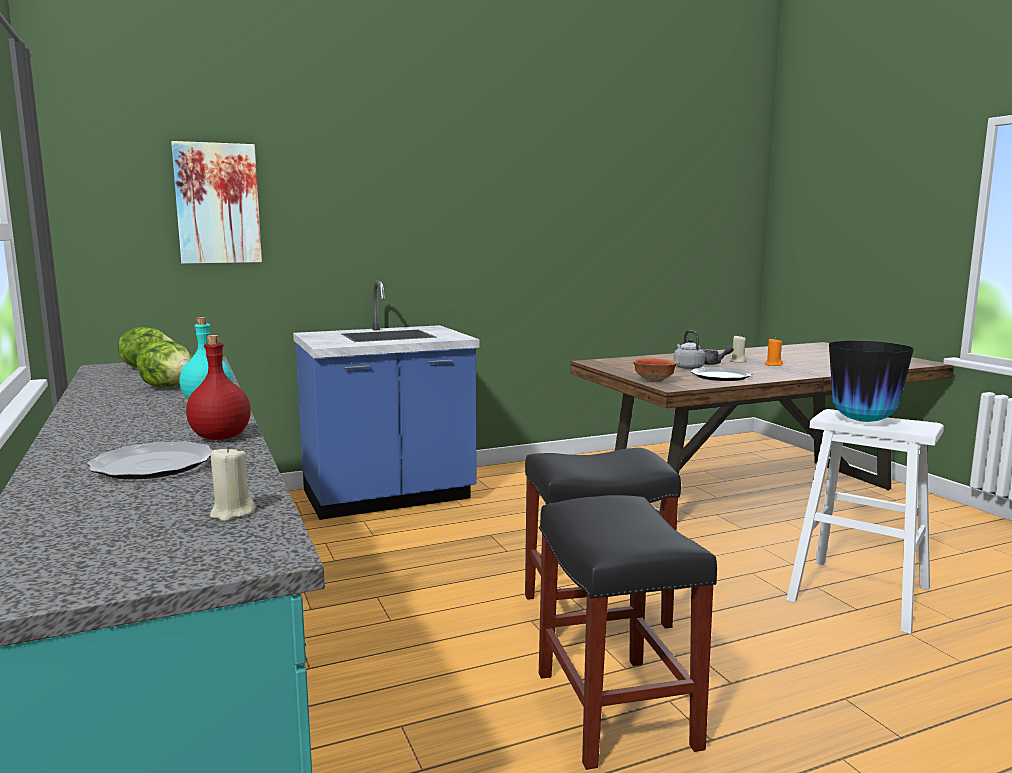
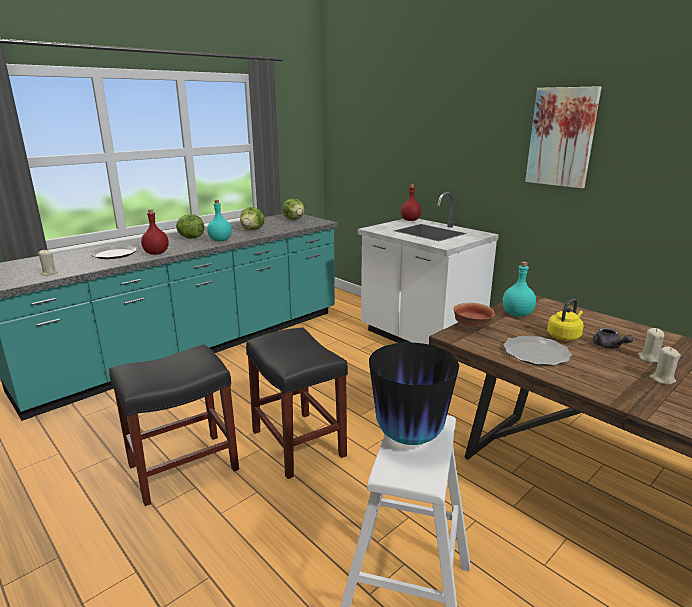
camera: 70 degrees right, 10 degrees up
(137, 417) = (190, 238): none -> lettuce
(217, 203) = (385, 131): picture -> picture (561, 137)
(313, 334) = (410, 220): none -> red bottle
(388, 497) = (420, 338): blue counter -> white counter
(630, 369) = (517, 314): none -> turquoise bottle
(687, 367) = (564, 336): grey kettle -> yellow kettle
(773, 365) = (662, 379): orange candle -> beige candle

